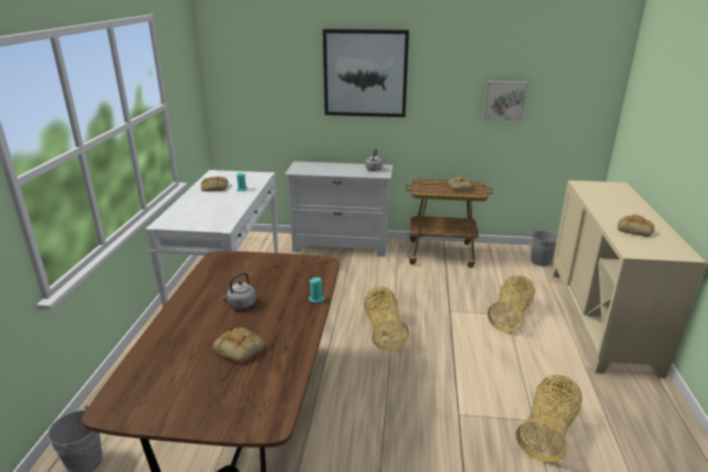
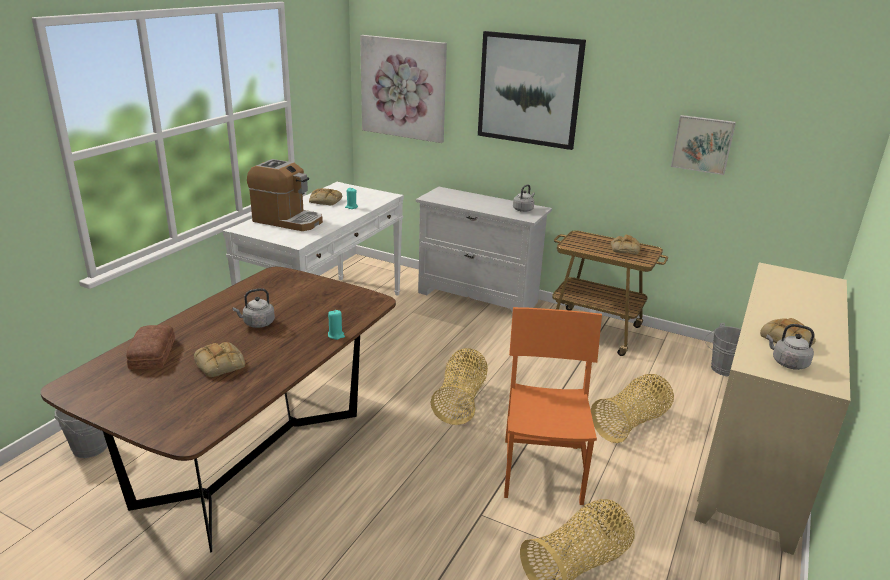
camera: 20 degrees right, 0 degrees up
(166, 356) = (151, 354): none -> bread
(197, 210) = (287, 220): none -> coffee machine
(252, 83) = (403, 88): none -> picture
(477, 367) = (542, 470): none -> orange chair
(650, 245) = (787, 363): none -> grey kettle

